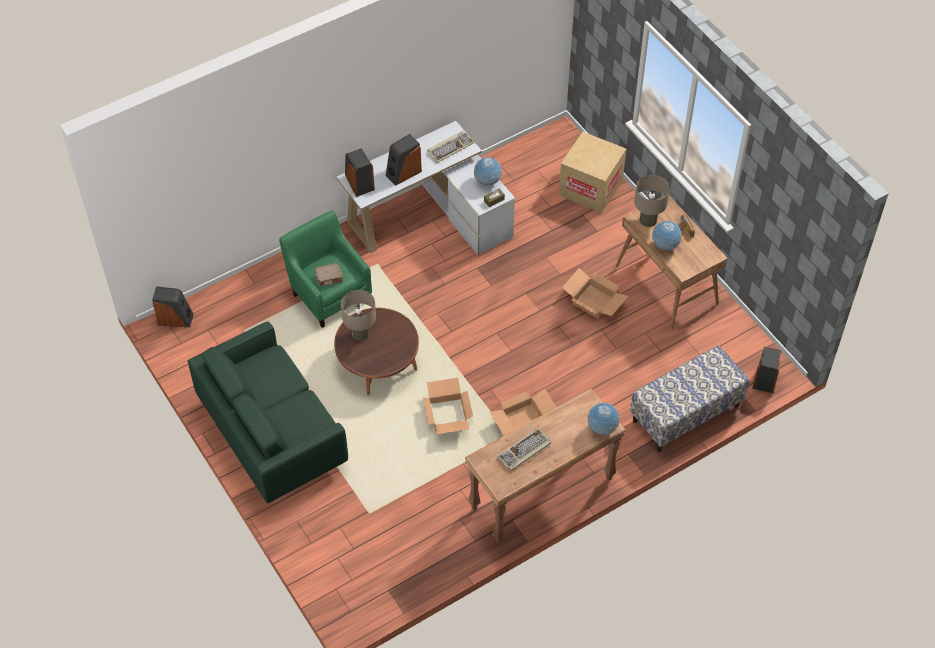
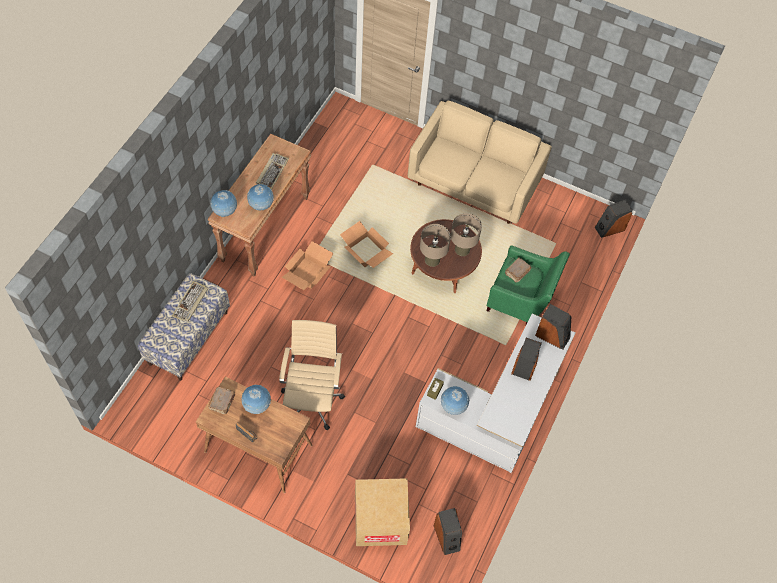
camera: 145 degrees right, 5 degrees up
(273, 433) = (474, 184): green sofa -> beige sofa
(450, 147) = (505, 413): keyboard -> keyboard (190, 303)
(559, 417) = (261, 205): none -> globe
(593, 302) = (312, 400): cardboard box -> beige office chair
(648, 220) = (285, 425): beige table lamp -> beige table lamp (432, 260)
(695, 262) = (222, 402): none -> brown book
(765, 378) = (135, 400): speaker -> speaker (447, 537)

